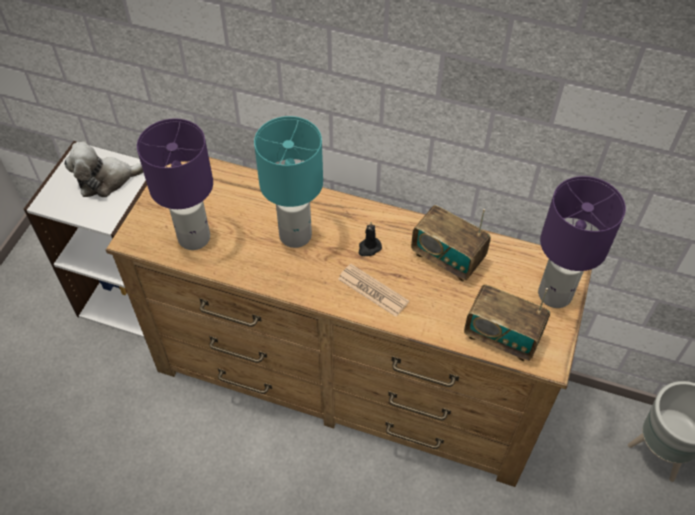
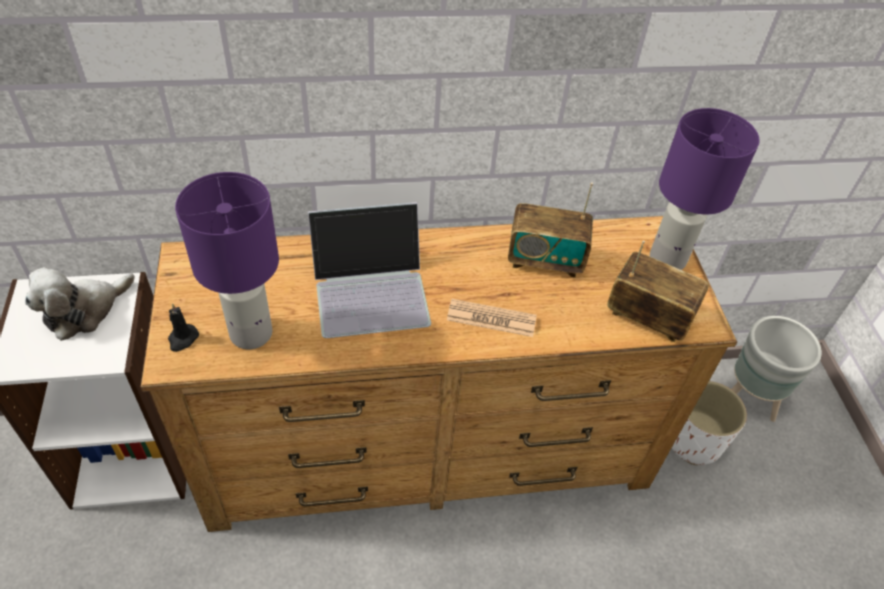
camera: 30 degrees left, 5 degrees down
(296, 235) = (371, 290): turquoise table lamp -> laptop
(369, 248) = (459, 277): black candle -> black candle (182, 339)
(502, 337) = (648, 317): radio -> radio turned 150 degrees counterclockwise
(582, 465) = (693, 440): none -> white planter

